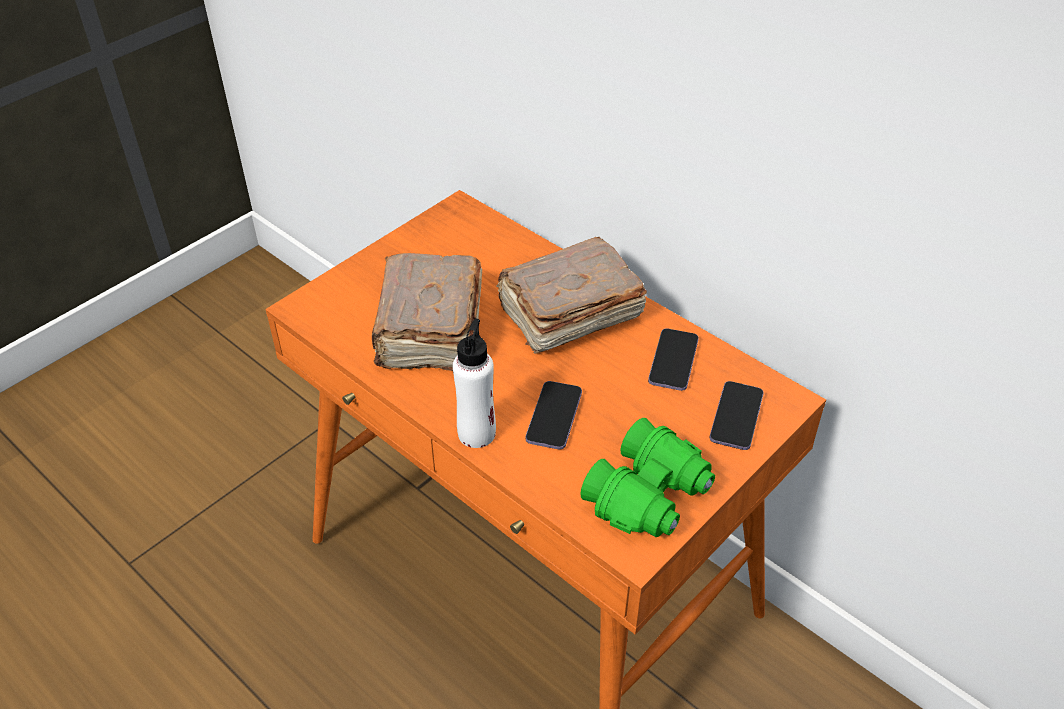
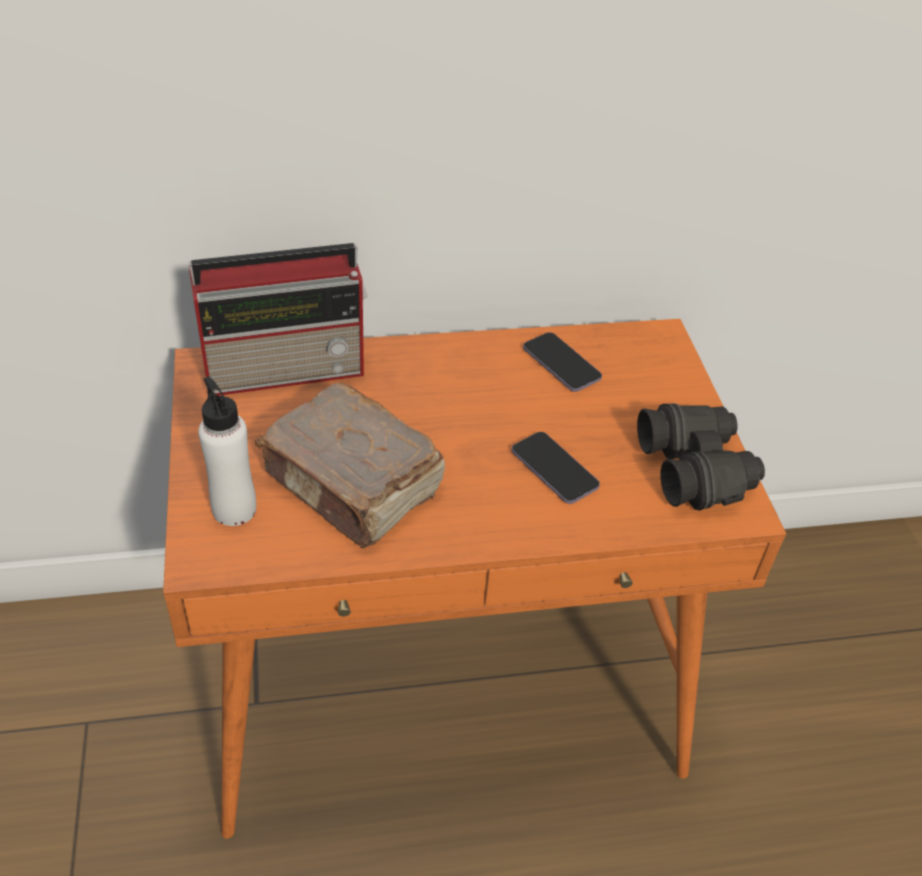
camera: 55 degrees left, 0 degrees up
(477, 433) = (525, 530): white bottle -> white bottle (234, 509)
(498, 242) = (288, 369): none -> radio
(568, 314) = (437, 385): brown book -> none
(650, 495) = (695, 468): green binoculars -> black binoculars
(736, 417) = (656, 371): phone -> none

